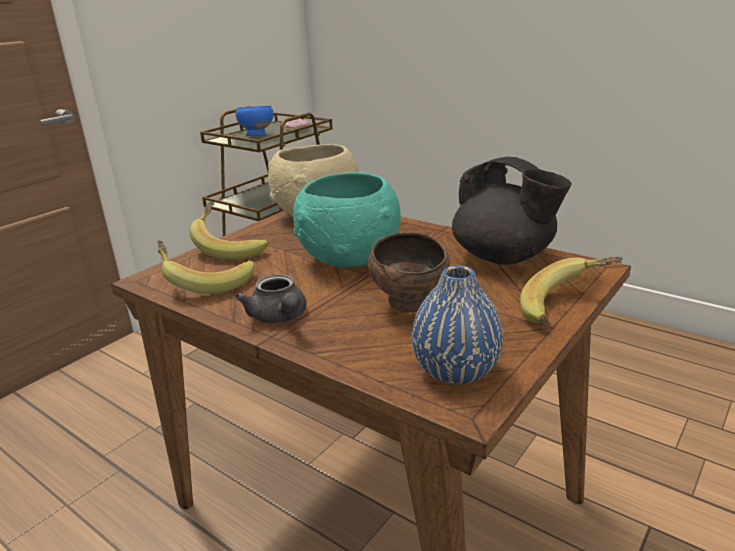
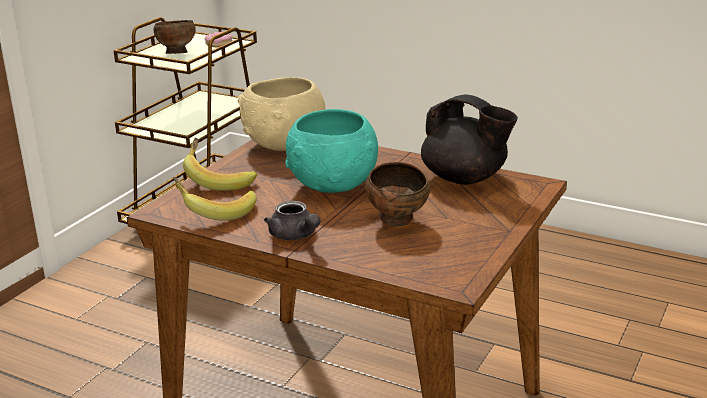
camera: 10 degrees left, 0 degrees up
(256, 137) = (176, 54): blue bowl -> brown bowl
(455, 370) = (444, 264): blue vase -> none
(568, 309) = (520, 217): banana -> none

